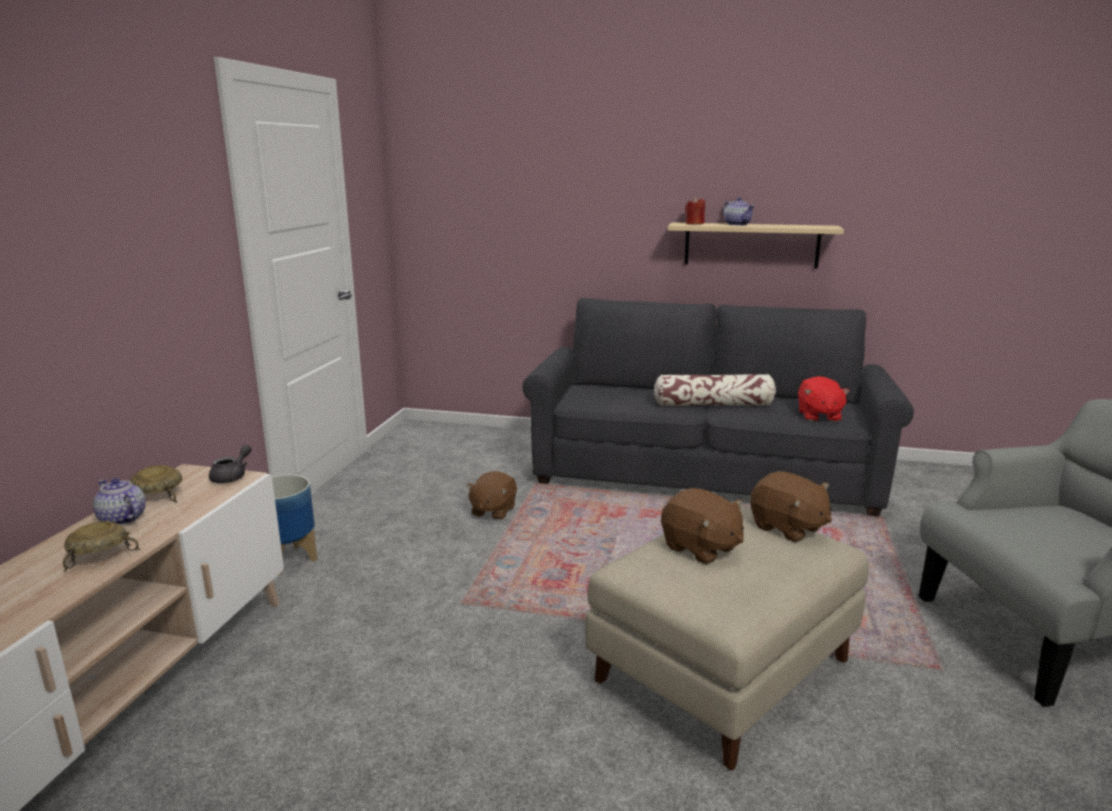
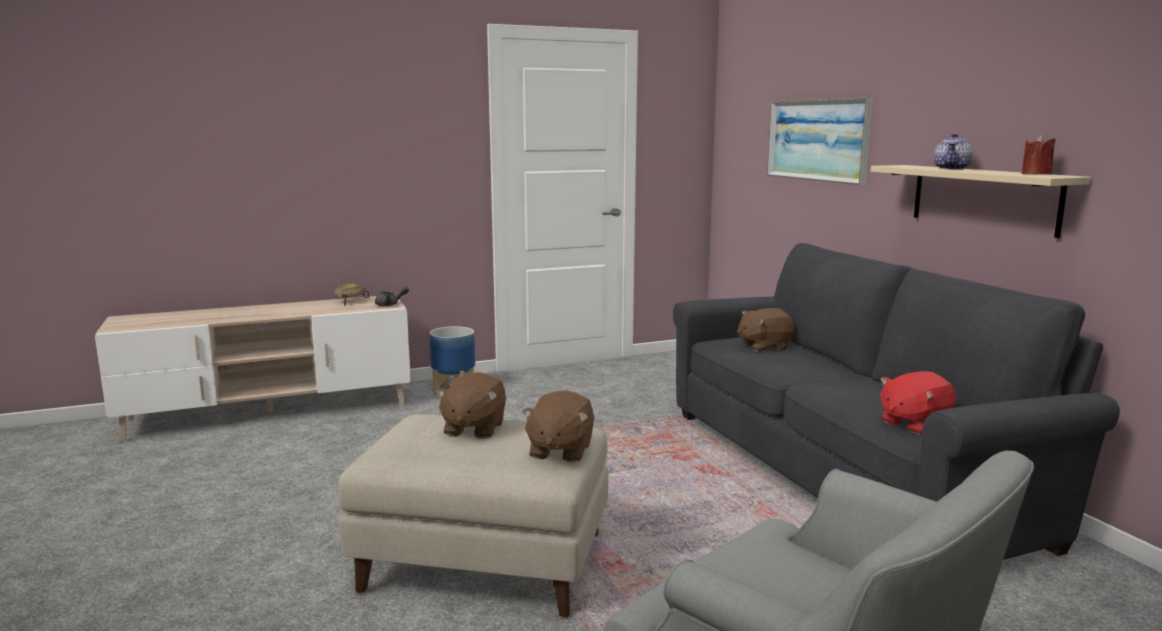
camera: 55 degrees right, 5 degrees down
(101, 556) = (272, 313): beige bowl -> none
(121, 519) = (314, 305): teapot -> none
(493, 511) = (608, 417): brown plush toy -> brown plush toy (764, 346)
(560, 202) = (817, 140): none -> picture
(694, 224) = (910, 166): red candle -> red candle (1036, 174)
(713, 405) = (832, 380): pillow -> none

